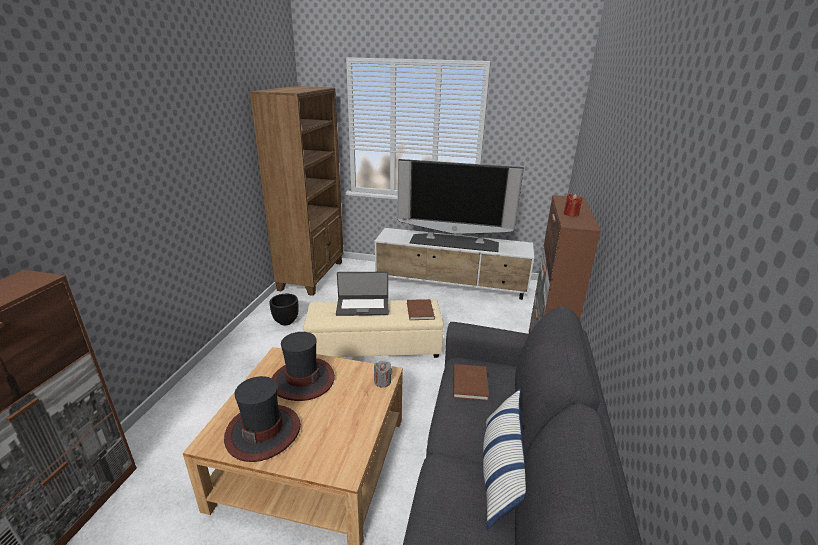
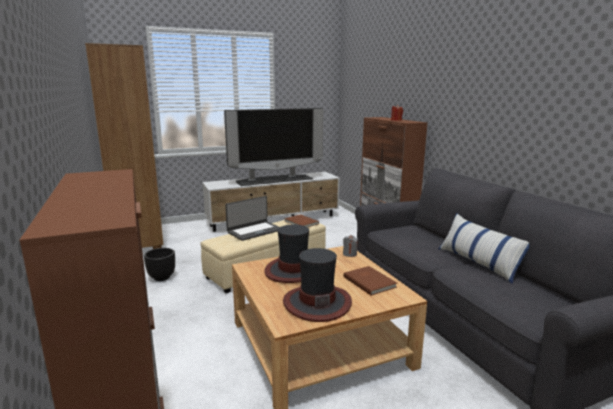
camera: 35 degrees left, 10 degrees down
(471, 383) = (402, 237): brown book -> brown book (370, 281)

